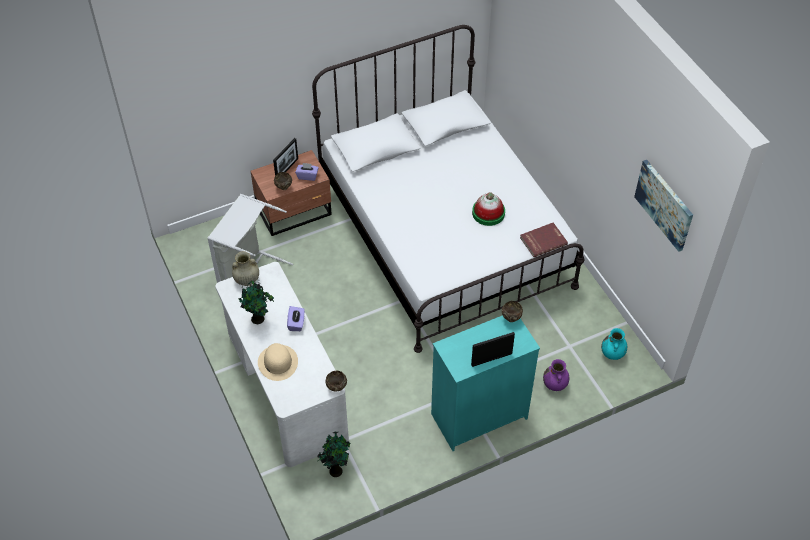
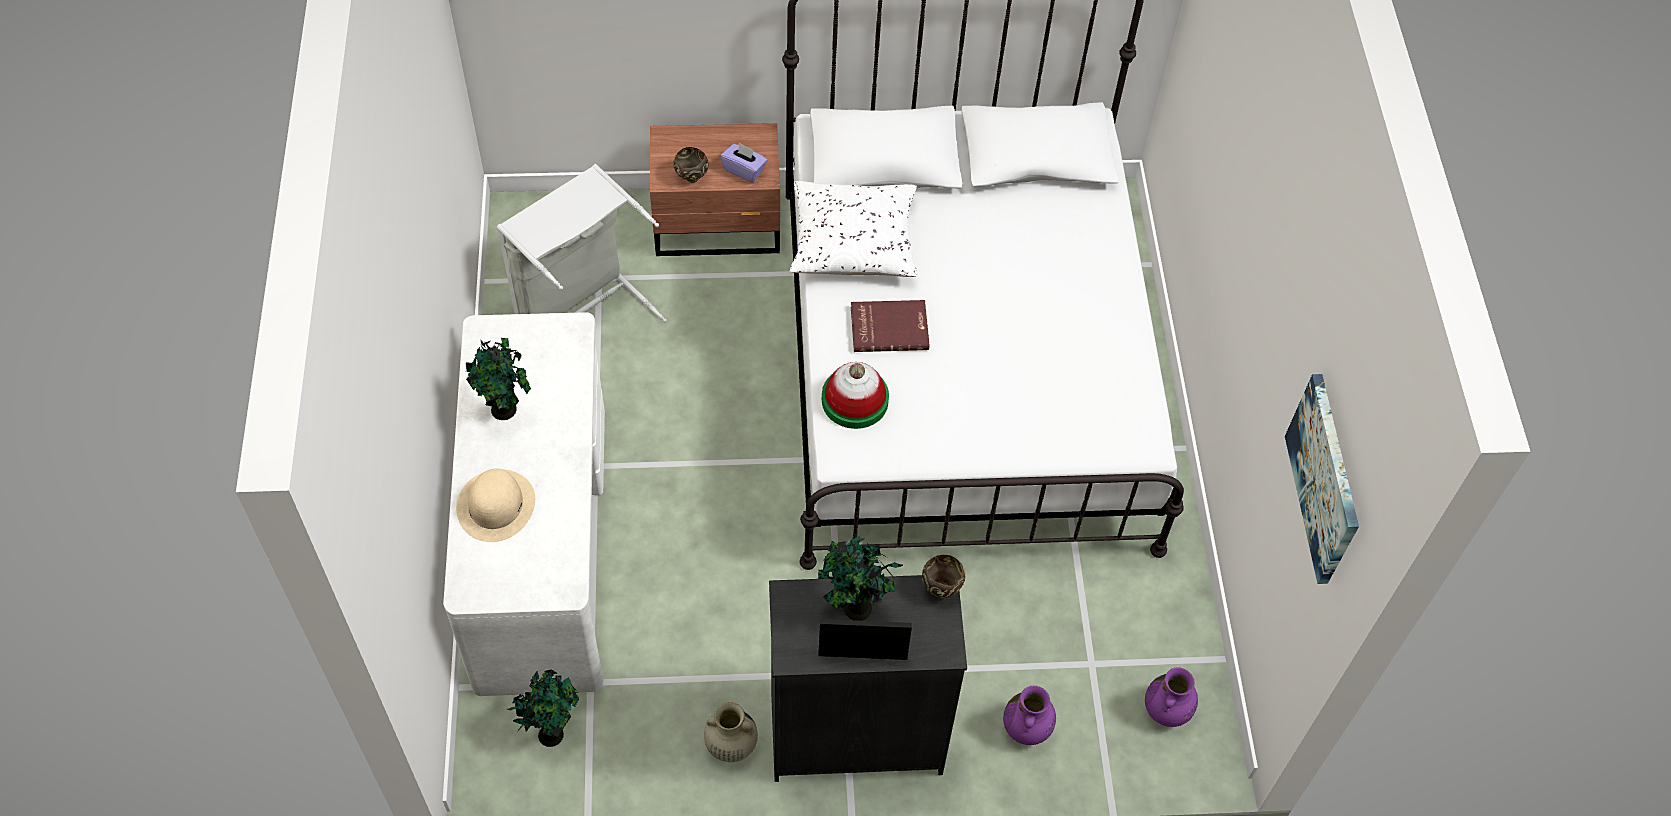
camera: 20 degrees right, 5 degrees up
(246, 280) = (521, 330): beige vase -> beige vase (730, 745)
(287, 169) = (715, 145): picture frame -> none
(296, 323) = (566, 444): purple tissue box -> none
(336, 388) = (573, 594): brown bowl -> none
(381, 189) = (853, 242): none -> white pillow
(478, 341) = (855, 609): none -> potted plant
(478, 416) = (855, 733): turquoise dresser -> black dresser
(488, 213) = (1029, 356): hat -> hat (855, 400)
(543, 240) = (1105, 448): red book -> red book (889, 327)
(612, 354) = (1166, 711): turquoise vase -> purple vase

